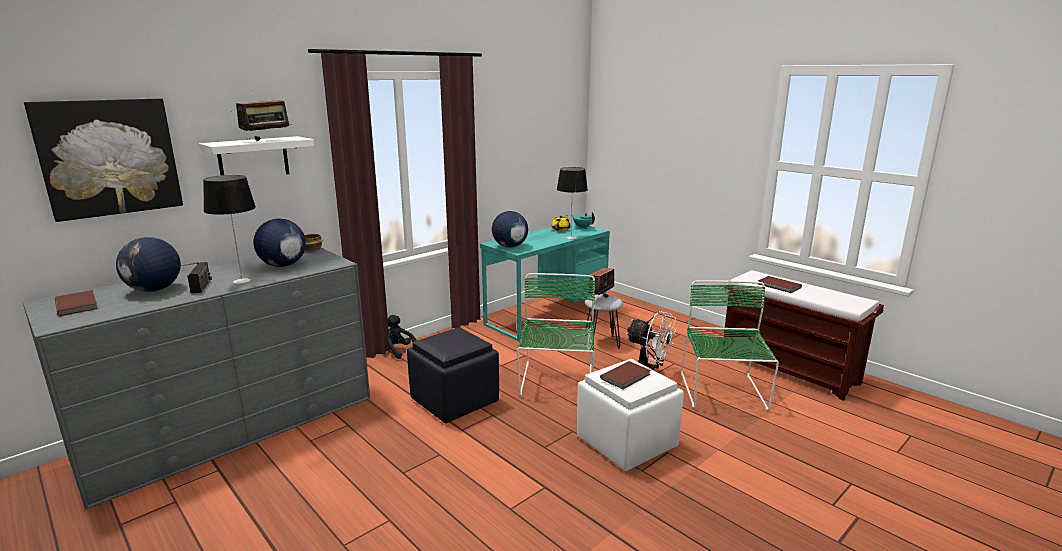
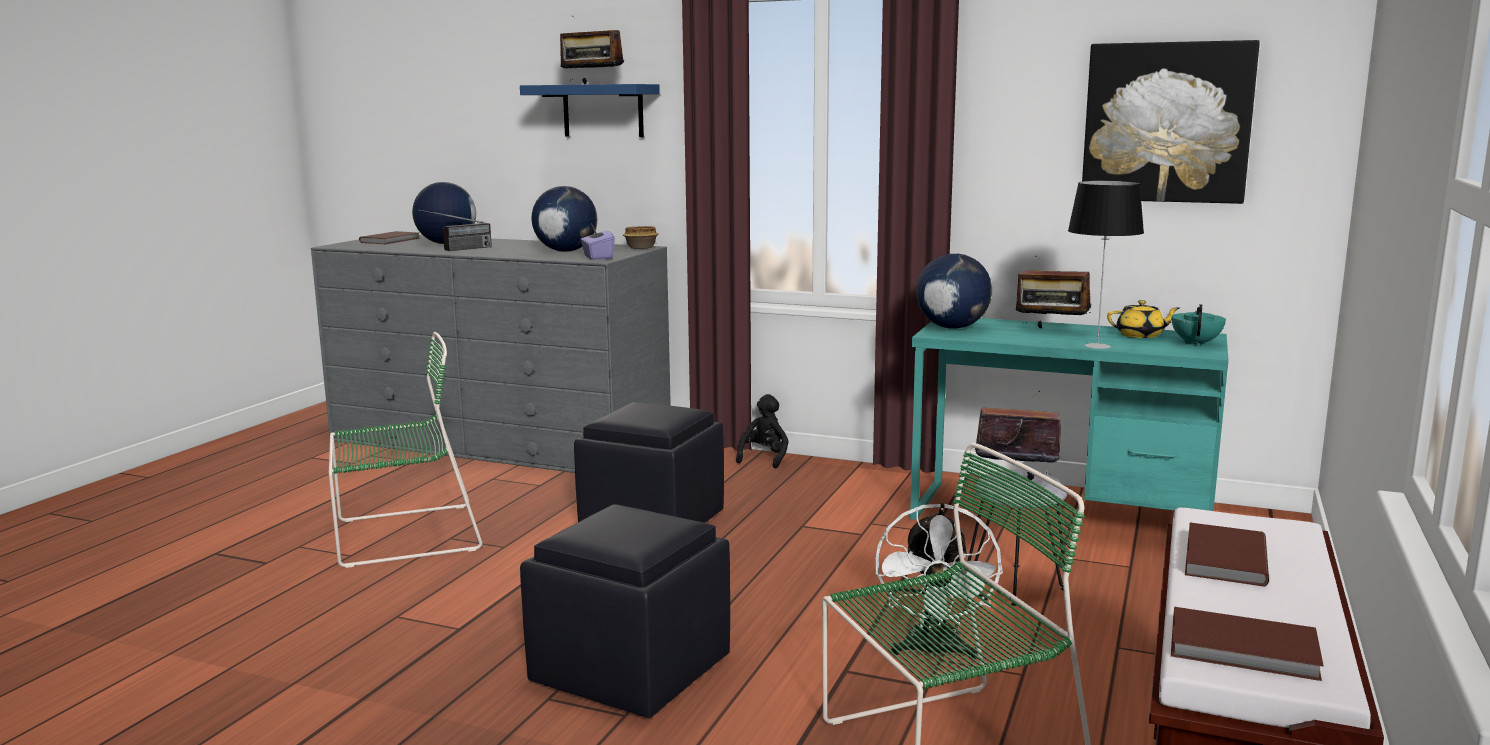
camera: 65 degrees right, 5 degrees down
(109, 157) = (468, 95): picture -> picture (1167, 122)
(241, 281) = (497, 252): table lamp -> none
(253, 158) = (603, 111): white shelf -> blue shelf
(330, 262) = (597, 257): none -> purple tissue box
(536, 236) = (1051, 330): none -> radio
(556, 382) = (790, 576): green chair -> green chair (401, 535)
(626, 377) = (613, 524): brown book -> brown book (1245, 650)
(628, 442) = (631, 672): white ottoman -> black ottoman

